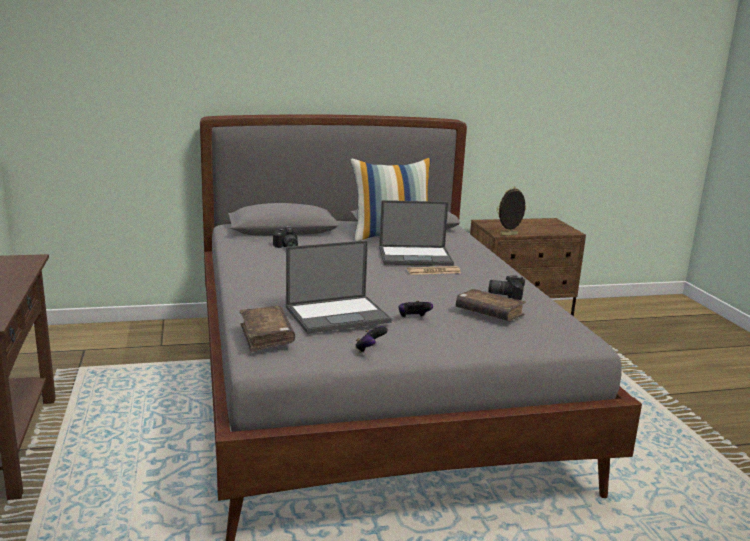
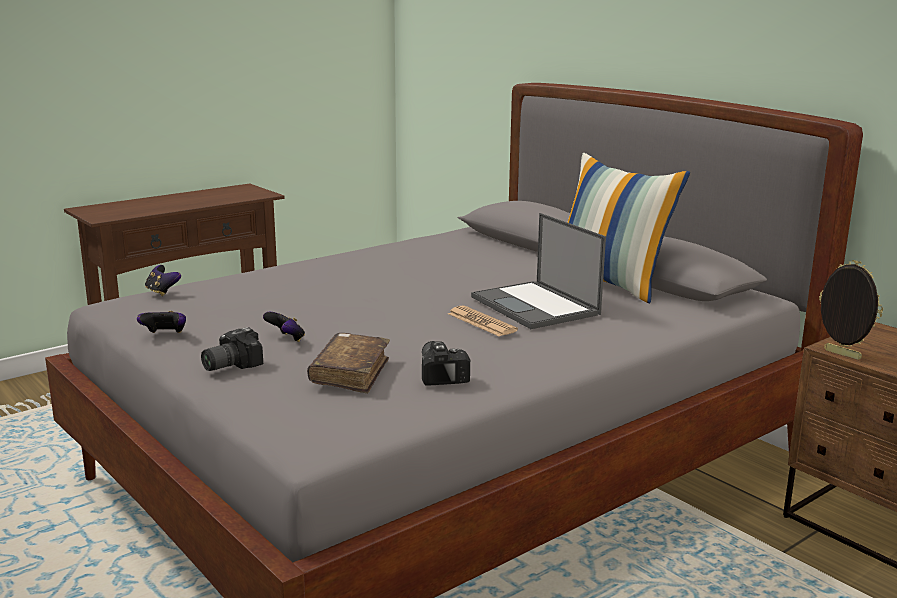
camera: 65 degrees right, 0 degrees up
(266, 336) = (162, 292): brown book -> game controller
(286, 247) = (466, 253): camera -> camera (229, 365)
(338, 314) = (249, 304): laptop -> none

